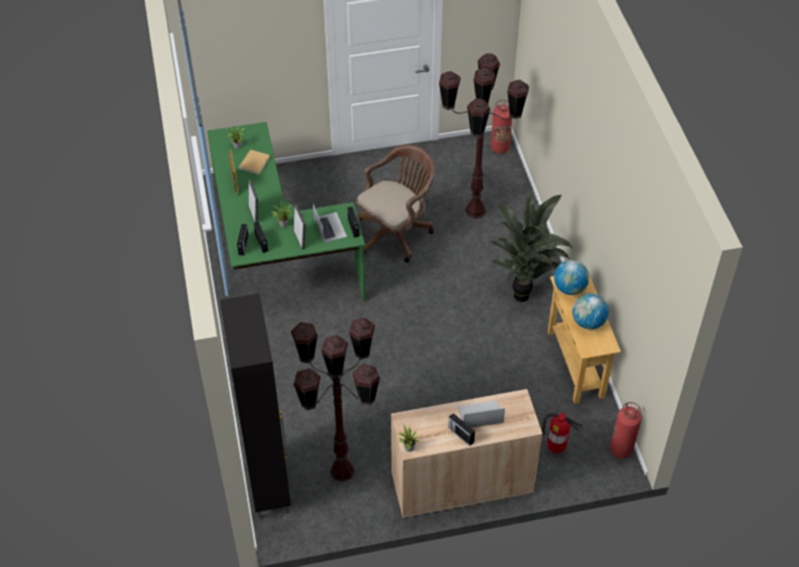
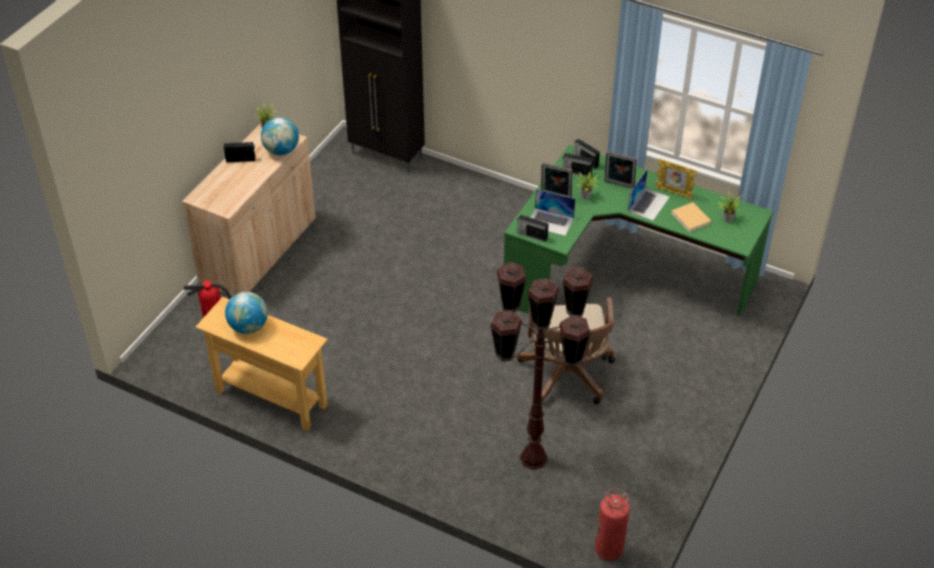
camera: 130 degrees right, 5 degrees down
(342, 470) = (352, 196): brown floor lamp -> none
(480, 414) = (242, 179): laptop -> laptop (648, 204)
(523, 293) = (387, 419): potted plant -> none
(569, 288) = (298, 341): globe -> globe (281, 151)
(621, 449) = (160, 364): fire extinguisher -> none

